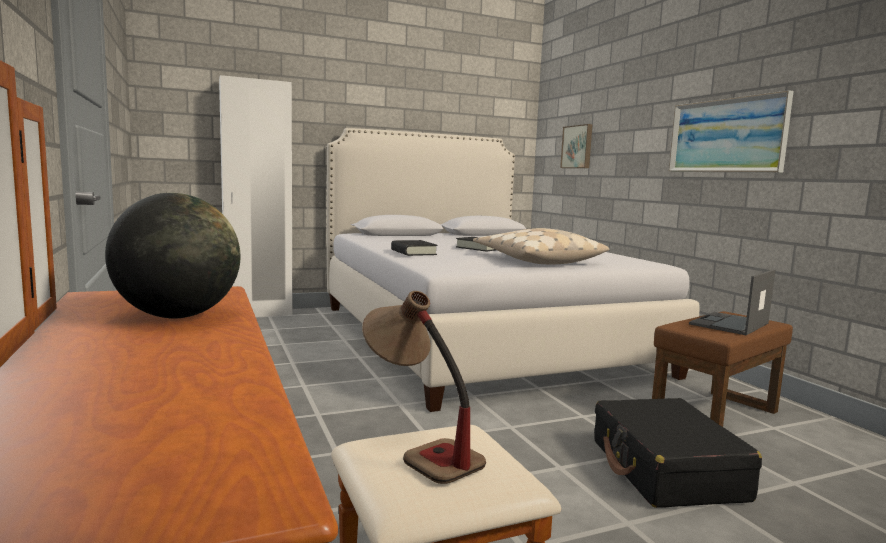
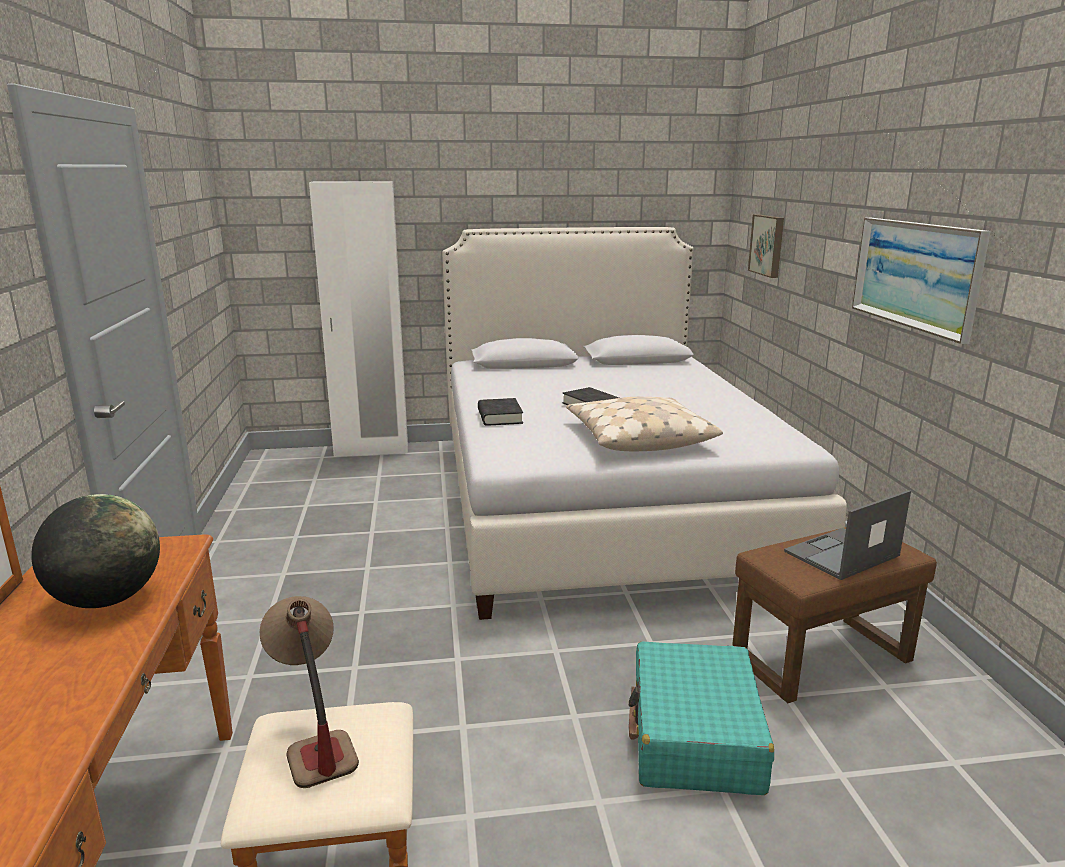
camera: 15 degrees right, 10 degrees up
(666, 470) = (695, 735): black suitcase -> turquoise suitcase

